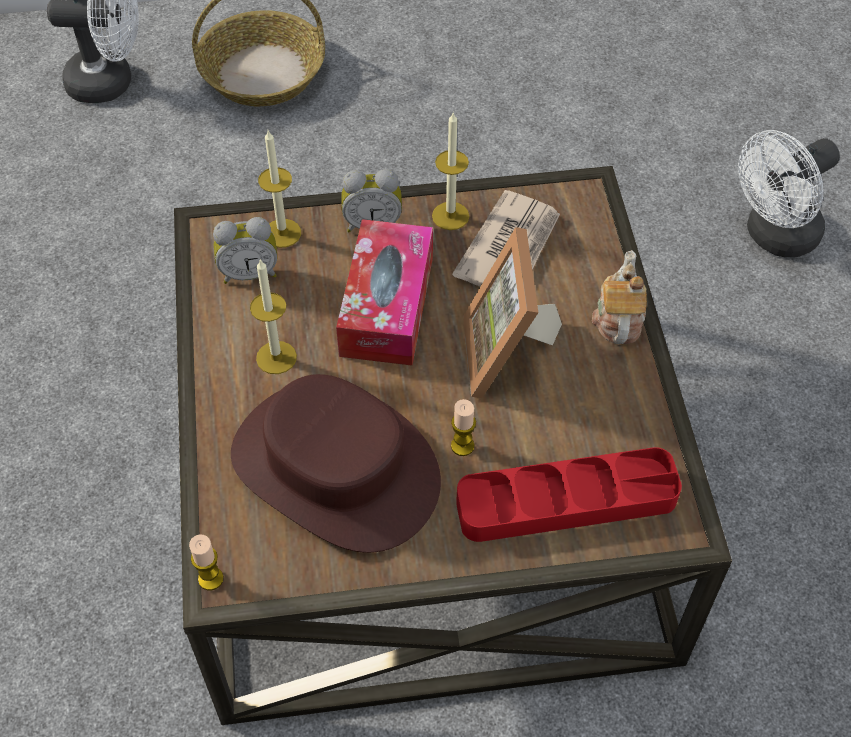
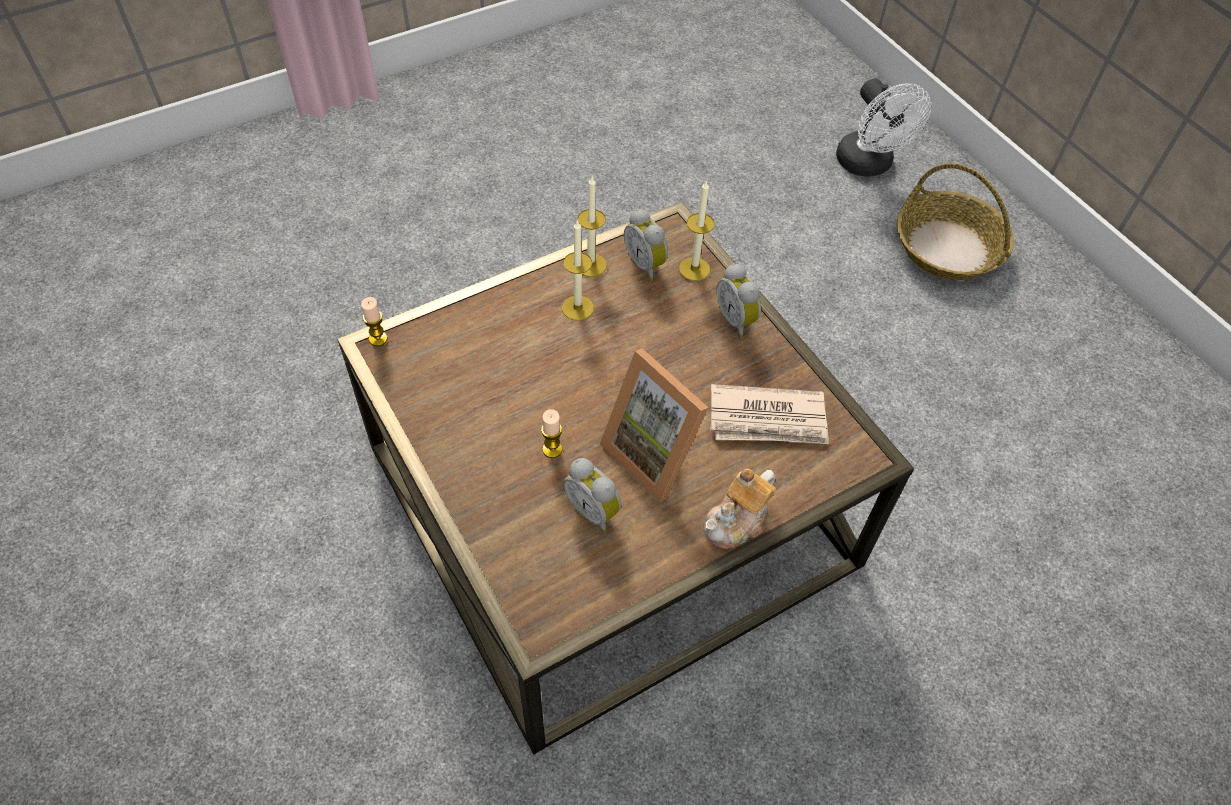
camera: 65 degrees right, 0 degrees up
(336, 467) = (497, 377): brown hat -> none
(387, 305) = (662, 357): tissue box -> none
(450, 216) = (777, 367): candle -> candle (591, 265)
(508, 355) = (656, 453): picture frame -> picture frame turned 105 degrees counterclockwise
(556, 433) = (594, 510): none -> alarm clock
(566, 501) = (531, 537): red tray -> none
(618, 318) = (737, 521): teapot -> teapot turned 150 degrees clockwise
(774, 237) = (1049, 711): white fan -> none

